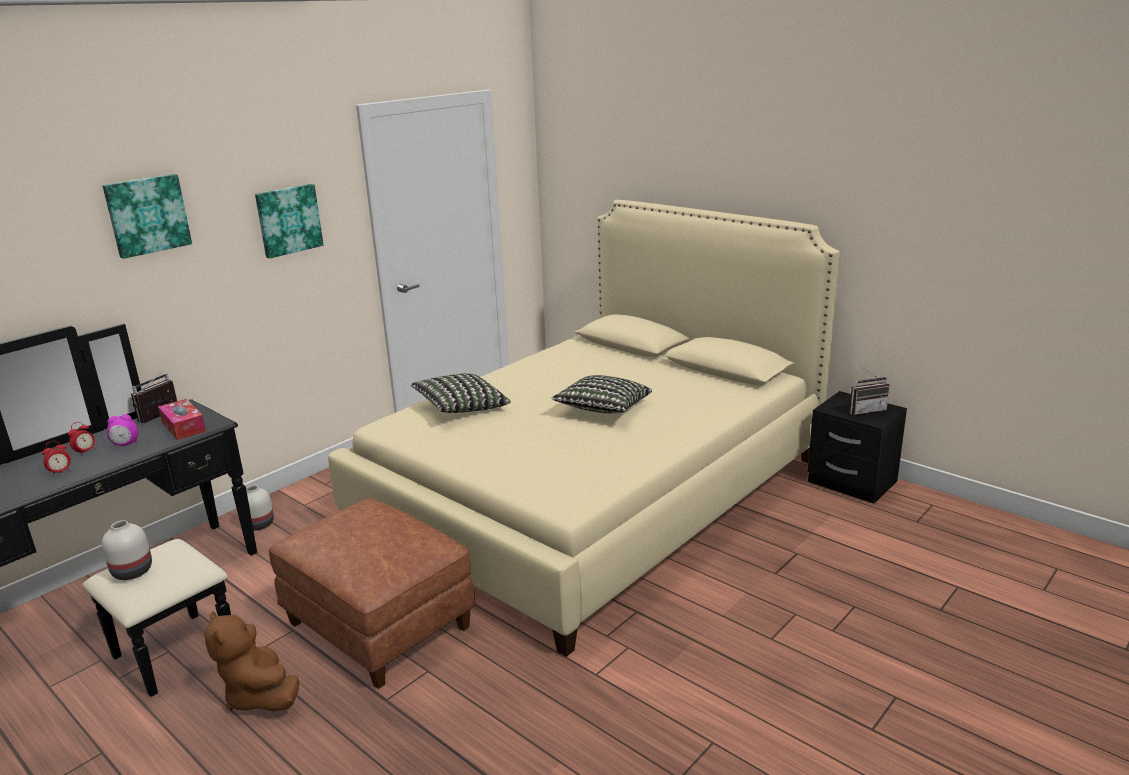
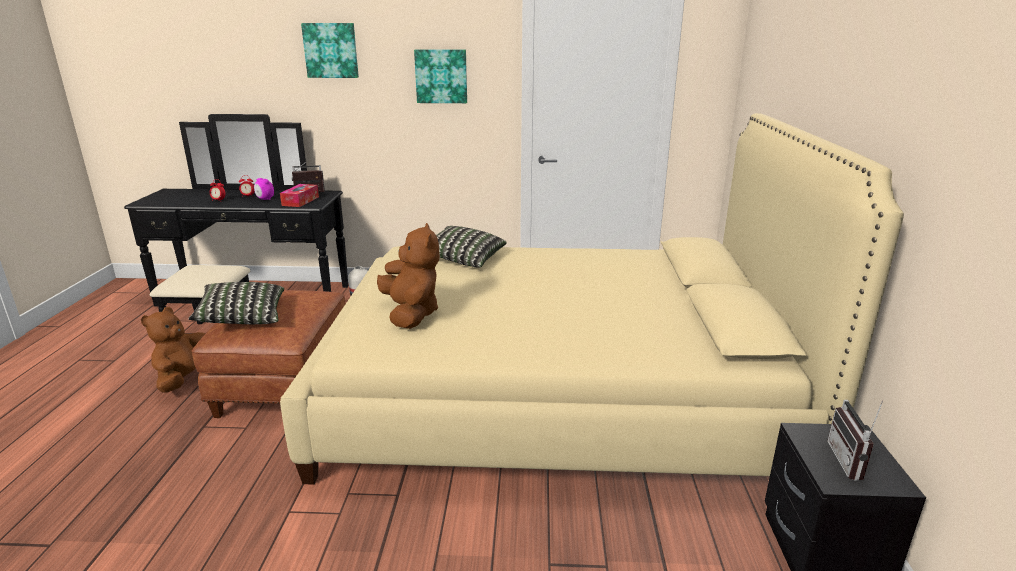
camera: 50 degrees right, 0 degrees up
(131, 572) = (193, 270): white vase -> none
(536, 461) = (411, 314): none -> brown plush toy
(603, 410) = (542, 306): pillow -> pillow (243, 318)
(865, 410) = (852, 462): radio -> radio turned 60 degrees clockwise

